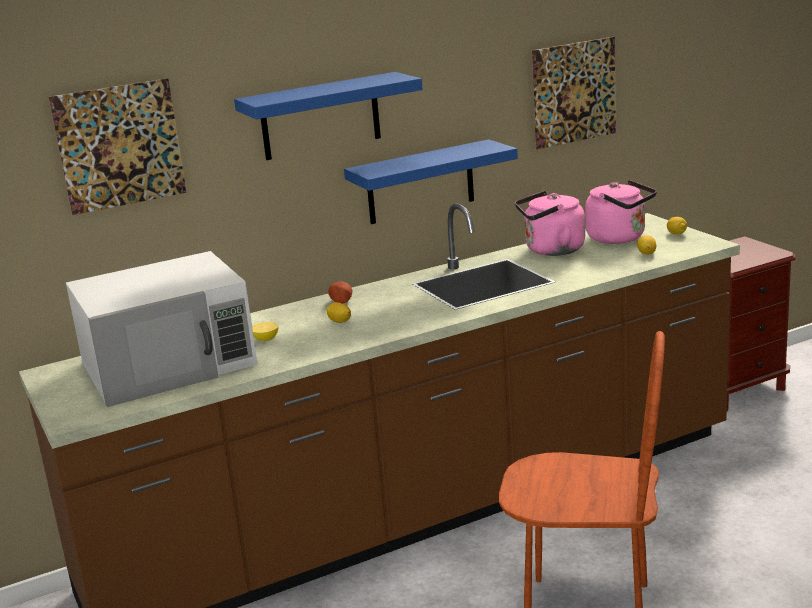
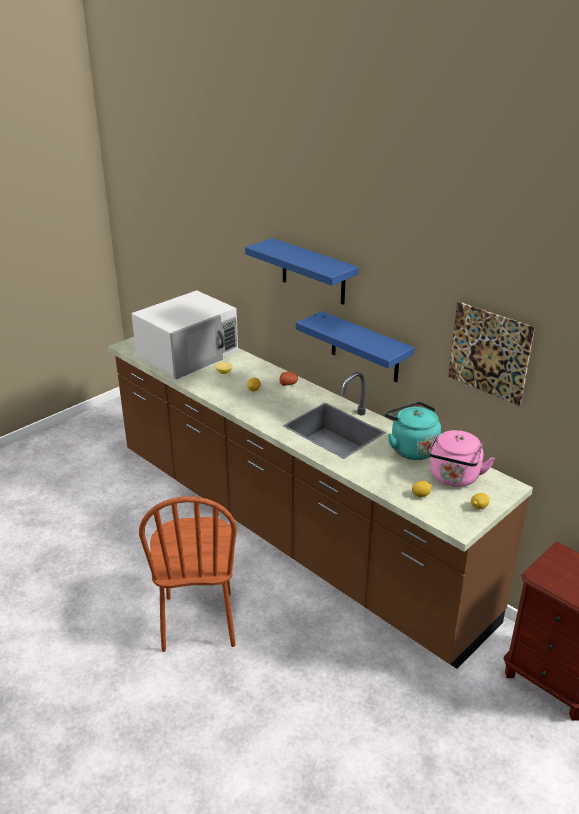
camera: 70 degrees right, 10 degrees up
(119, 146) = (223, 236): picture -> none
(170, 364) = (188, 354): white microwave -> white microwave turned 90 degrees counterclockwise
(551, 250) = (411, 448): pink kettle -> turquoise kettle

